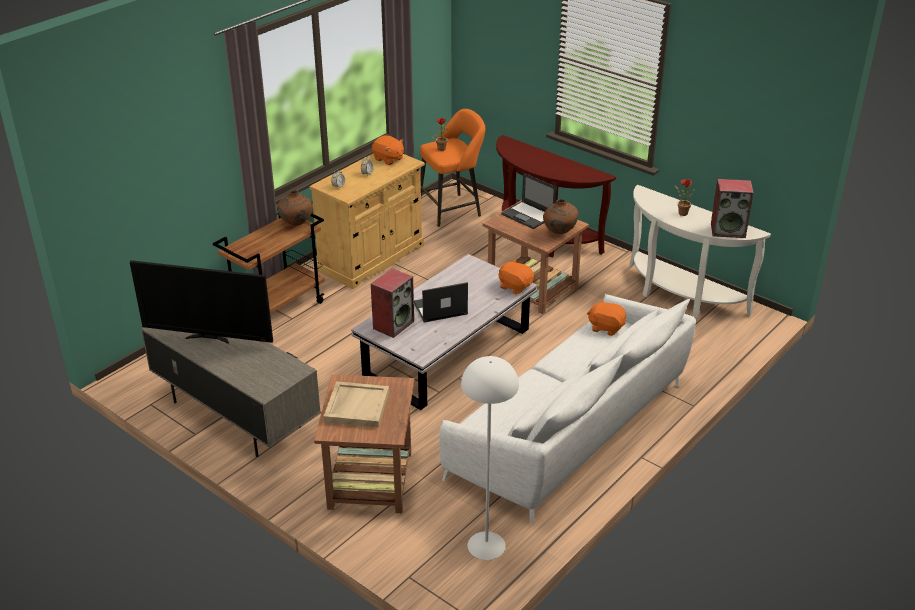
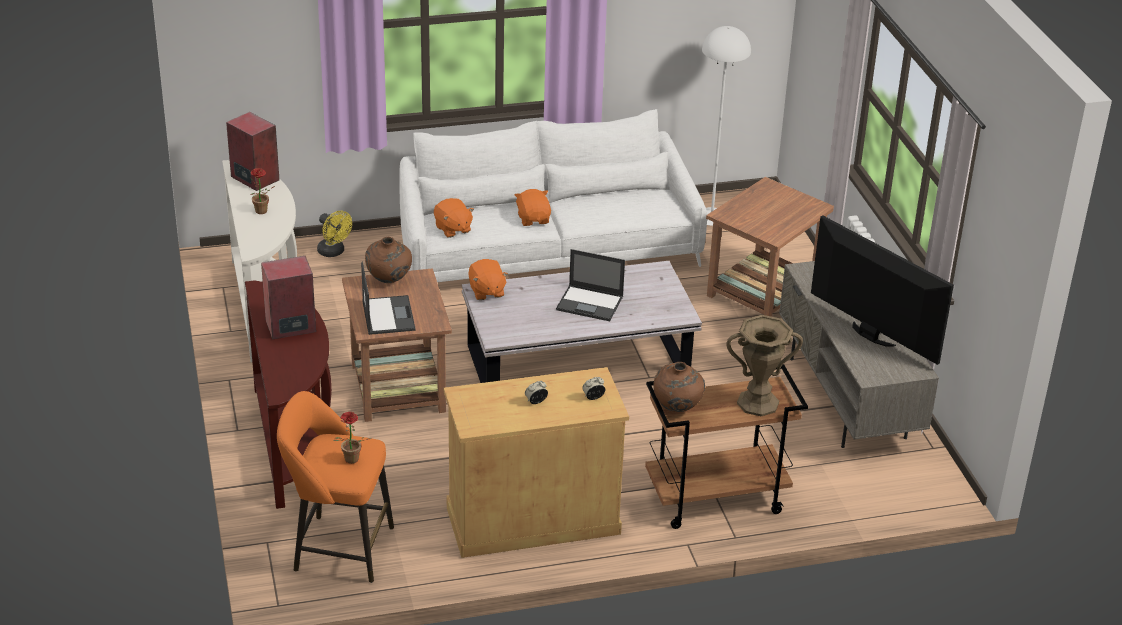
camera: 145 degrees left, 0 degrees up
(250, 245) = (757, 403): none -> brown vase
(356, 406) = (778, 214): beige tray -> none
(388, 159) = (482, 413): orange plush toy -> orange plush toy (533, 219)
(393, 324) = (654, 308): speaker -> speaker (290, 327)
(708, 352) = (334, 252): none -> yellow fan

